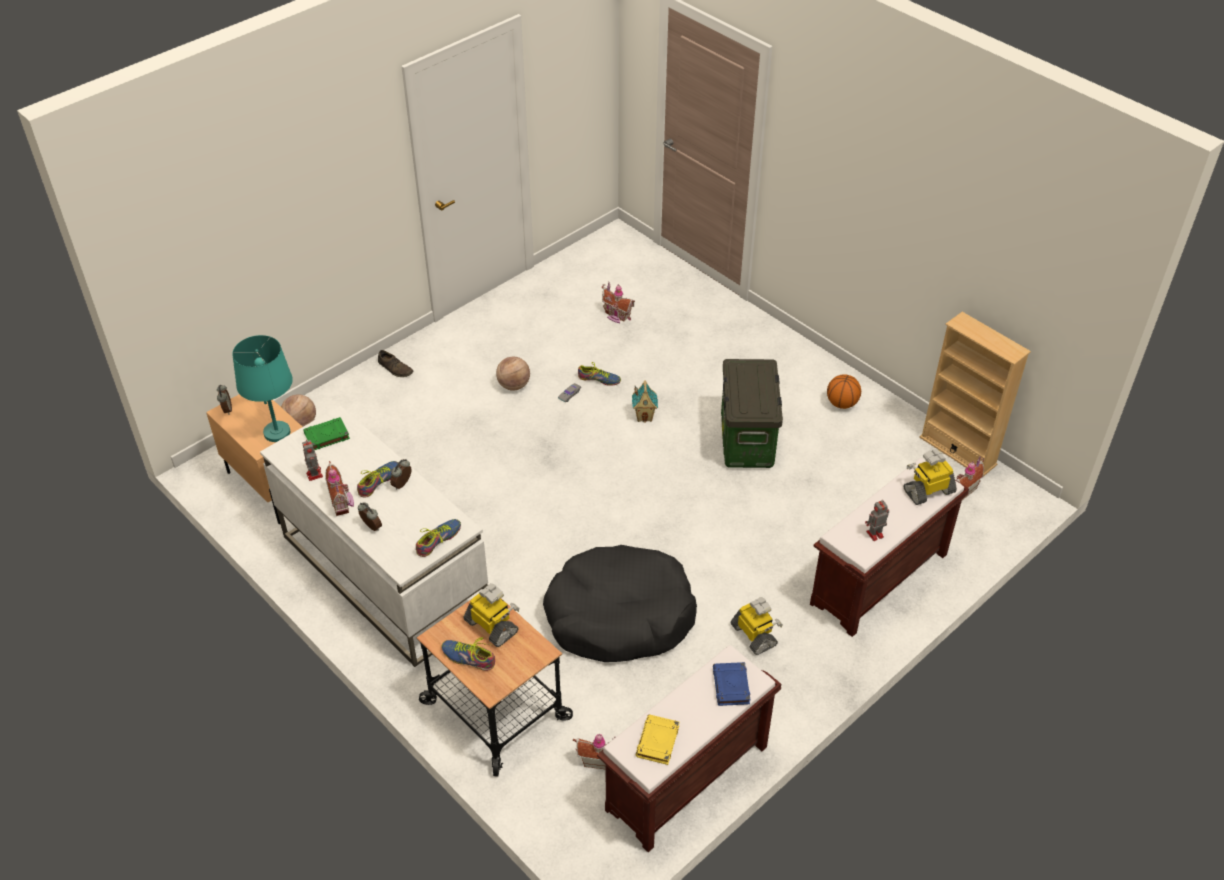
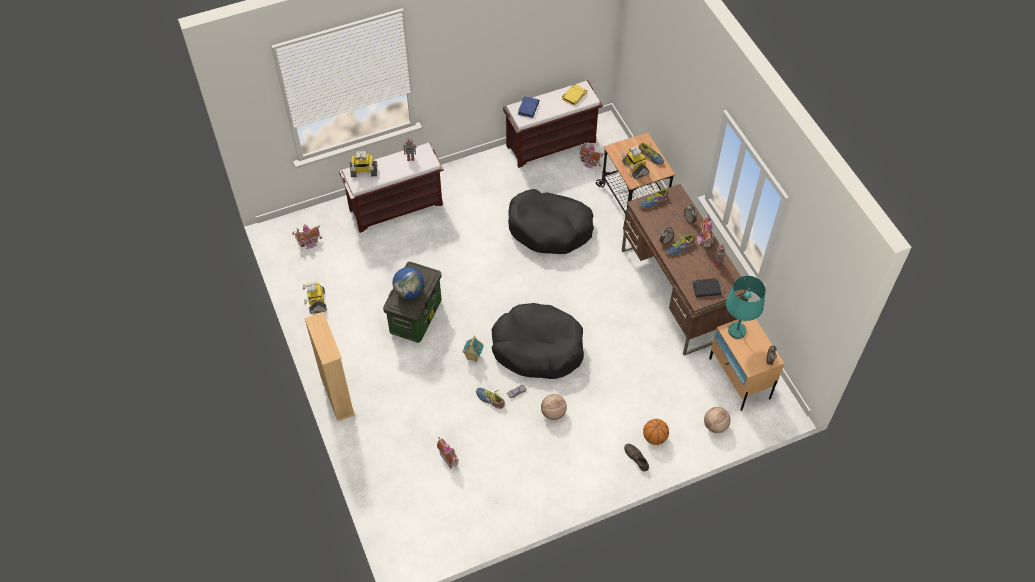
camera: 160 degrees left, 10 degrees up
(326, 436) = (706, 289): green book -> black book
(384, 574) = (677, 293): white desk -> brown desk
(564, 448) = (537, 348): none -> black dog bed
(753, 384) = (409, 291): none -> globe
(754, 635) = (482, 197): toy robot -> toy robot (316, 302)
(841, 403) = (336, 326): basketball -> basketball (654, 437)
(958, 451) = (290, 269): beige bookcase -> beige bookcase (337, 396)

